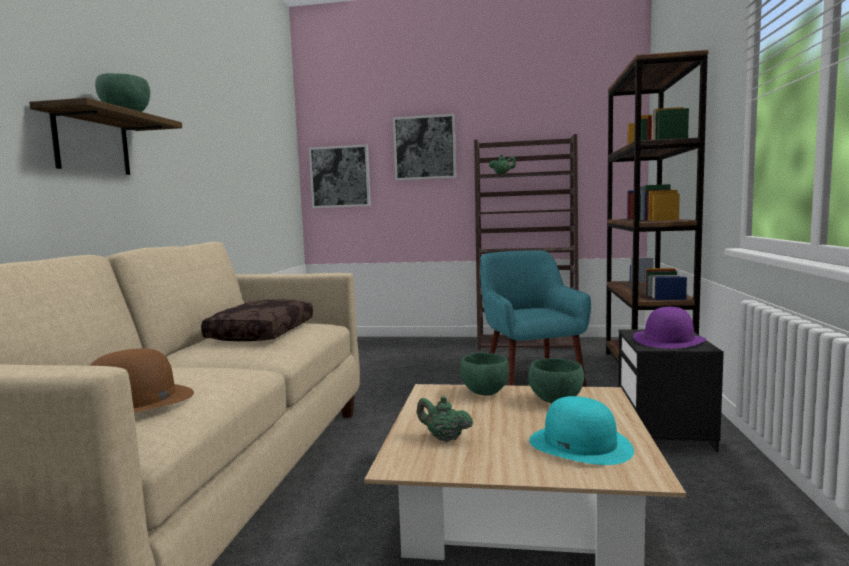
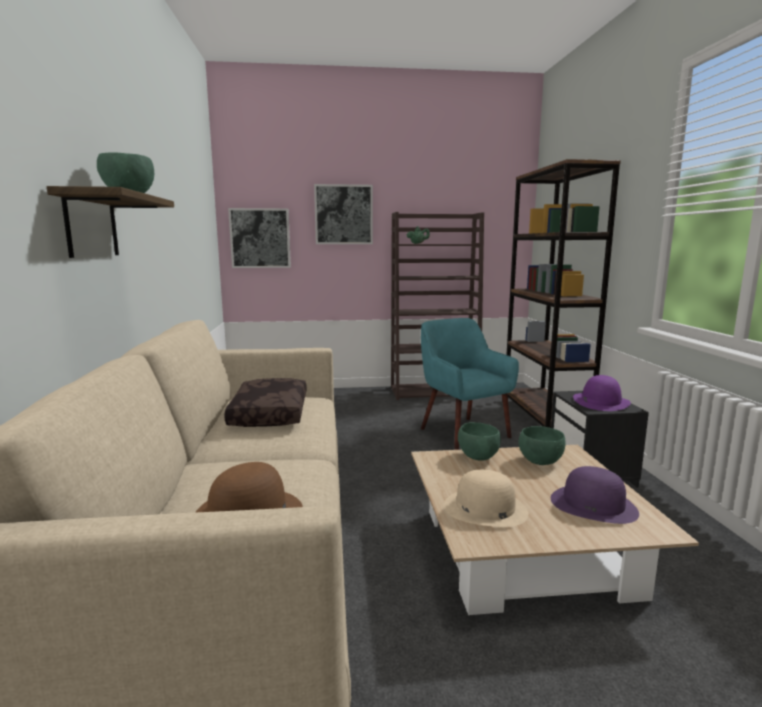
camera: 15 degrees left, 5 degrees up
(444, 438) = (484, 508): green teapot -> beige hat
(580, 444) = (593, 505): turquoise hat -> purple hat

